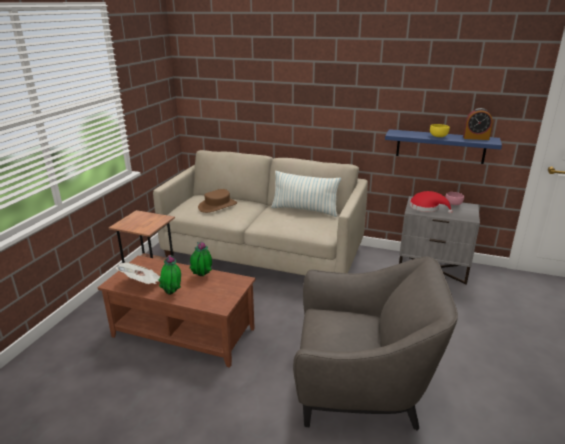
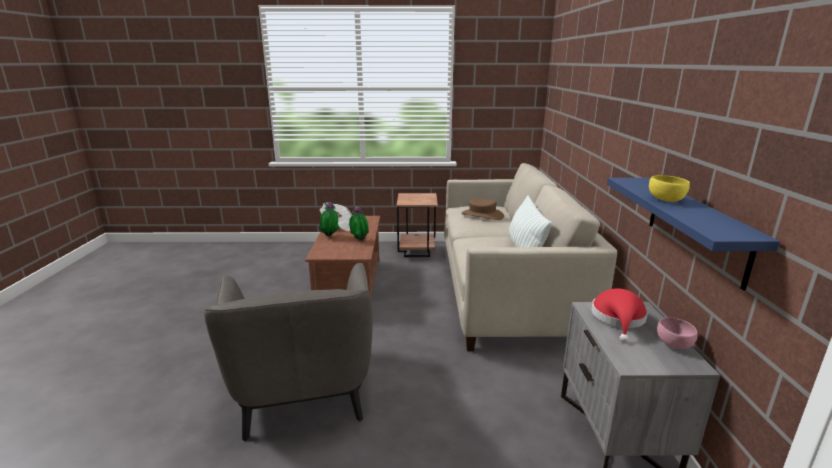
camera: 70 degrees right, 5 degrees down
(475, 138) = (721, 222): alarm clock -> none

